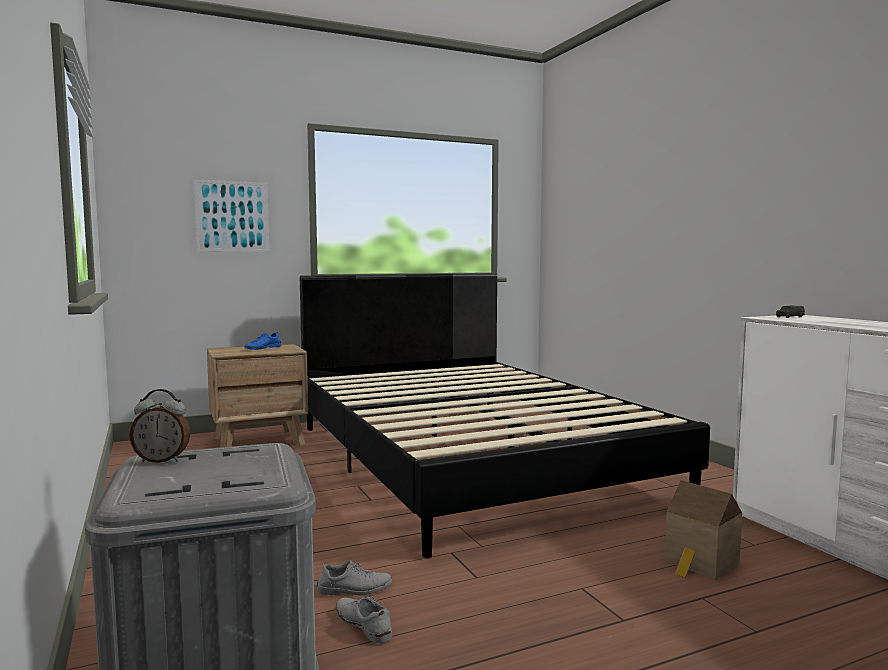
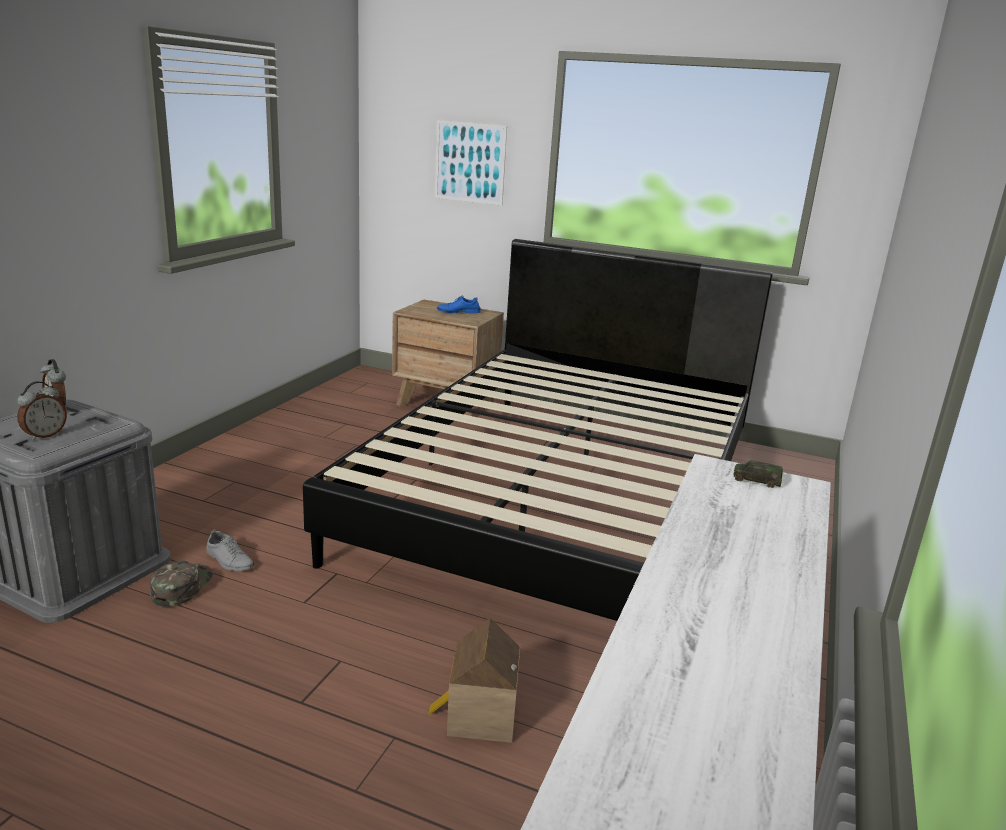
camera: 45 degrees right, 15 degrees up
(231, 473) = (44, 435): none -> alarm clock
(363, 624) = (181, 586): grey shoe -> green cap

